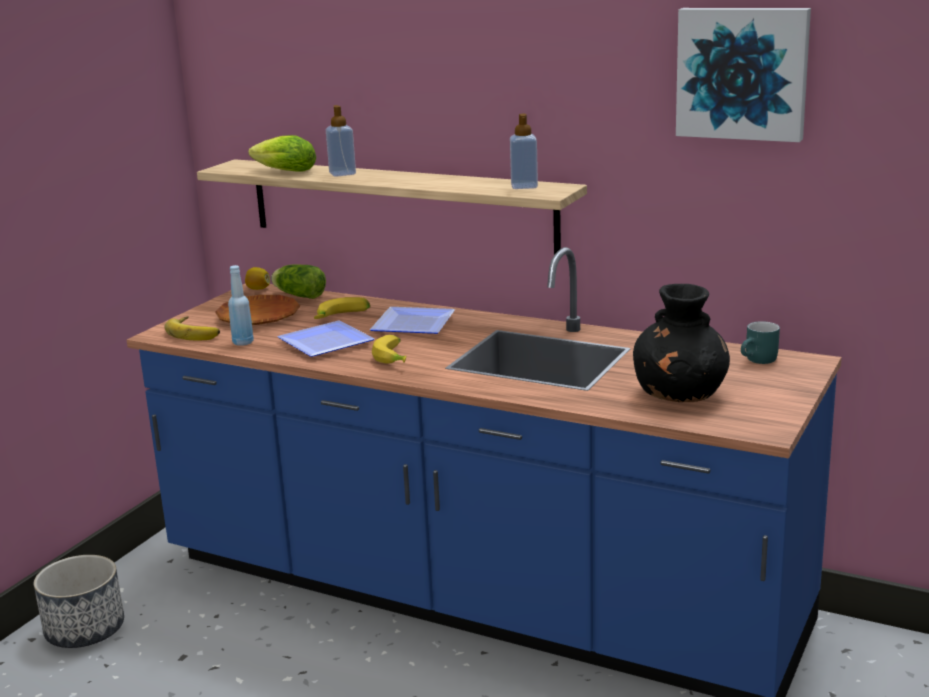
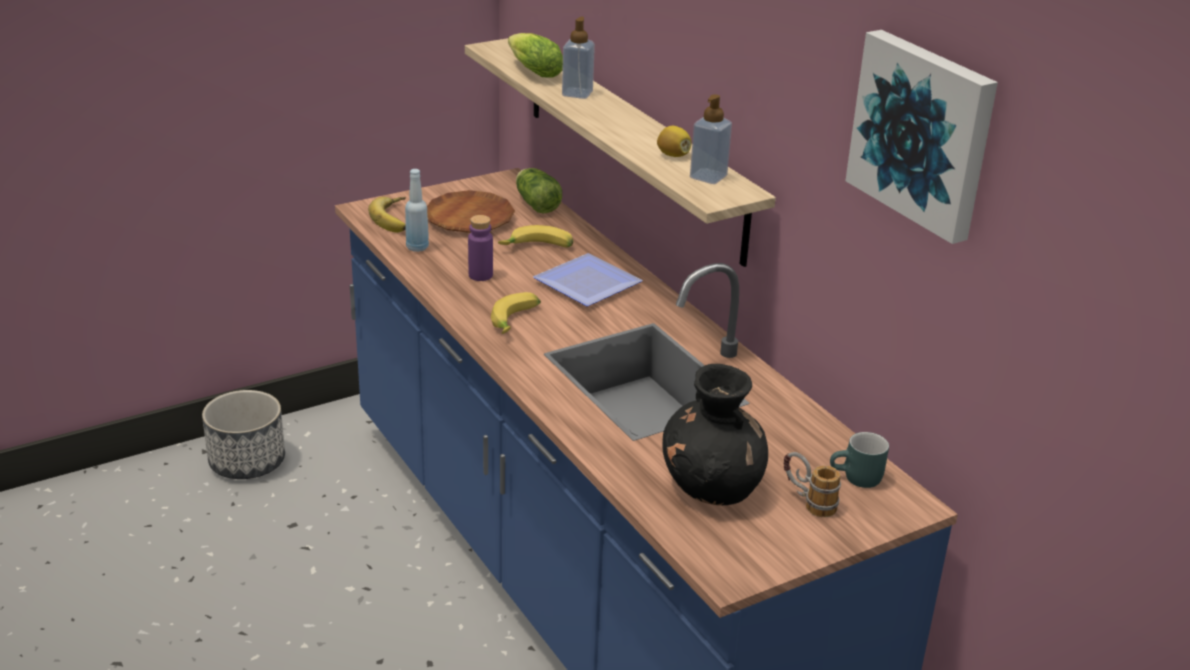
camera: 30 degrees right, 10 degrees up
(258, 289) = (512, 181): lemon -> lemon (673, 155)
(322, 343) = (480, 275): plate -> purple bottle
(750, 381) = (807, 502): none -> mug

